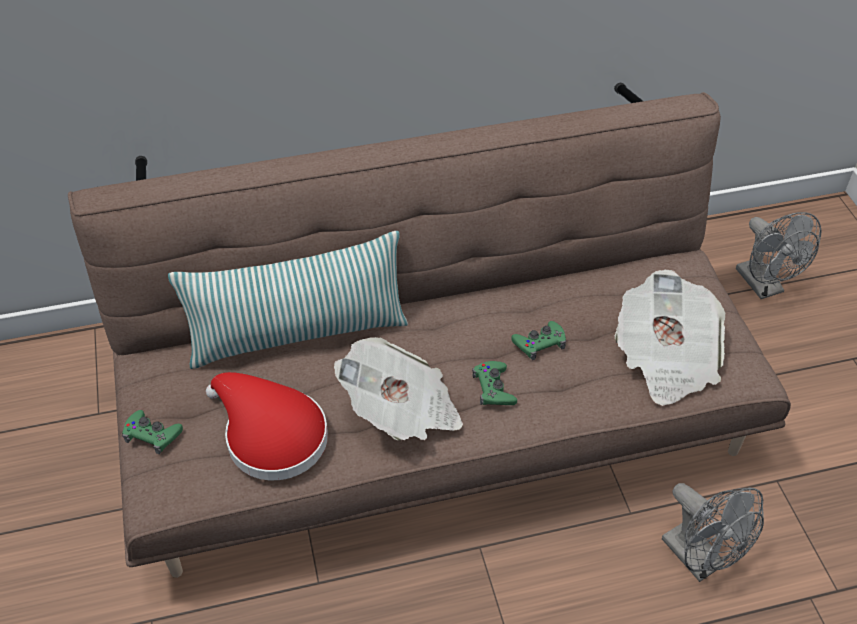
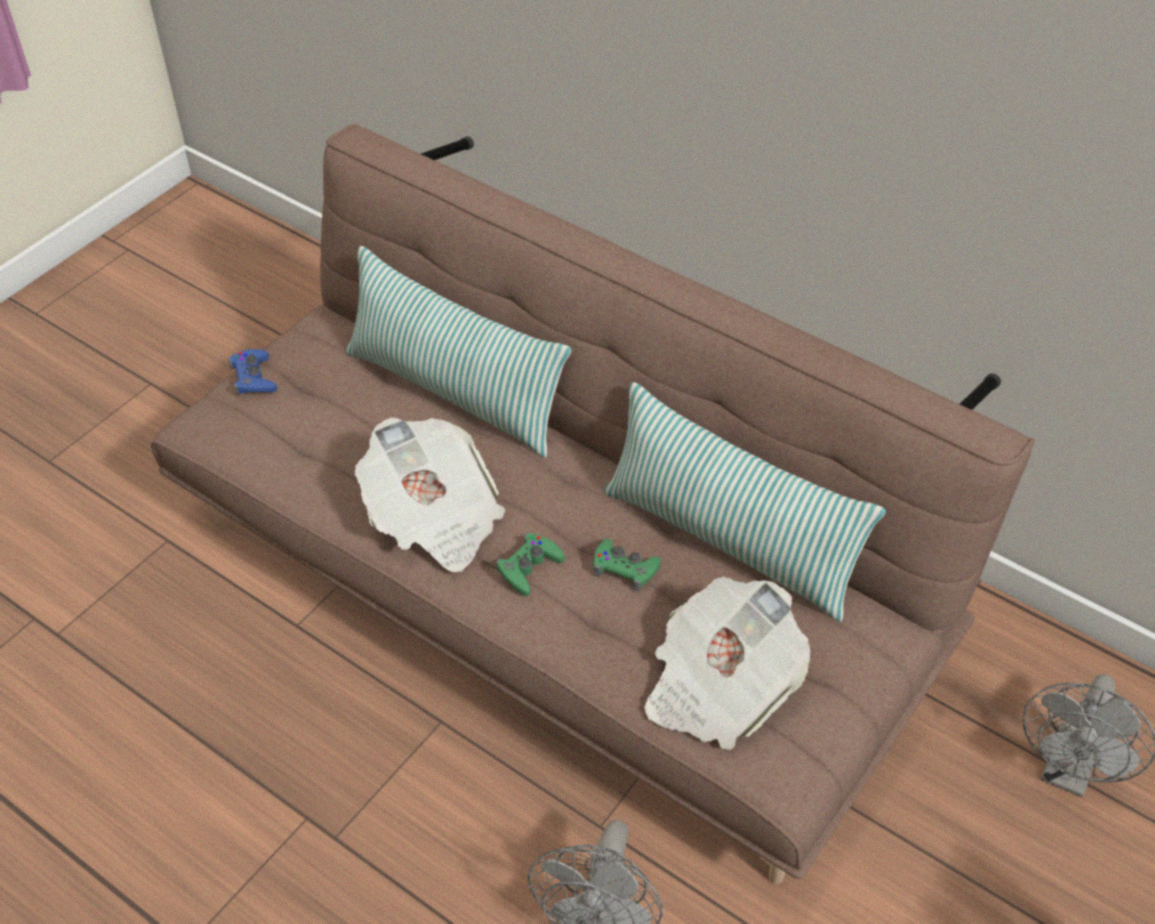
camera: 50 degrees right, 0 degrees up
(152, 435) = (253, 378): green game controller -> blue game controller
(270, 435) = (321, 449): red hat -> none
(563, 285) = (729, 542): none -> pillow

